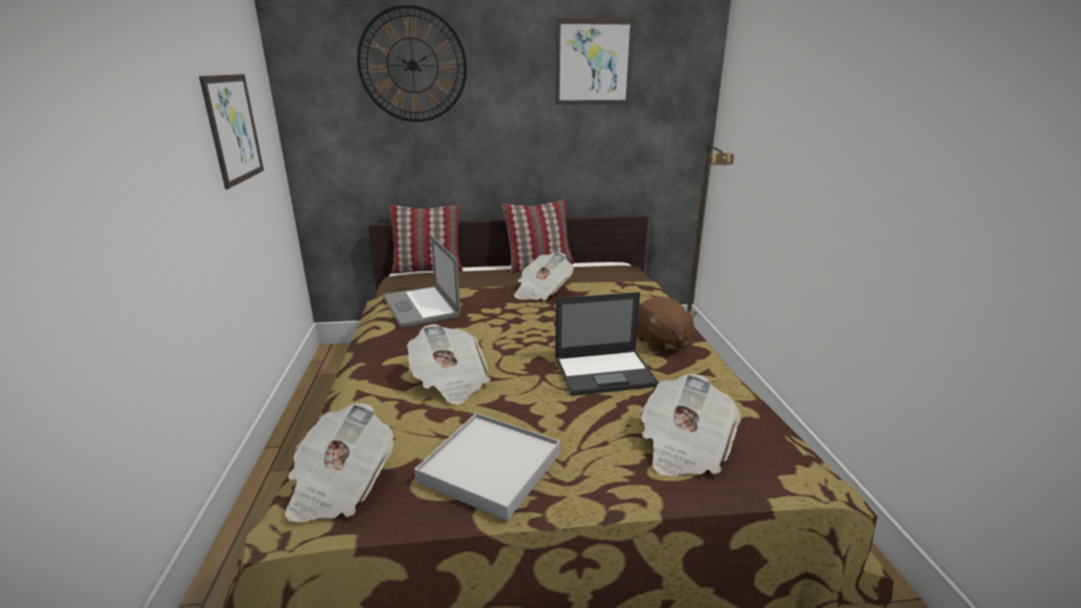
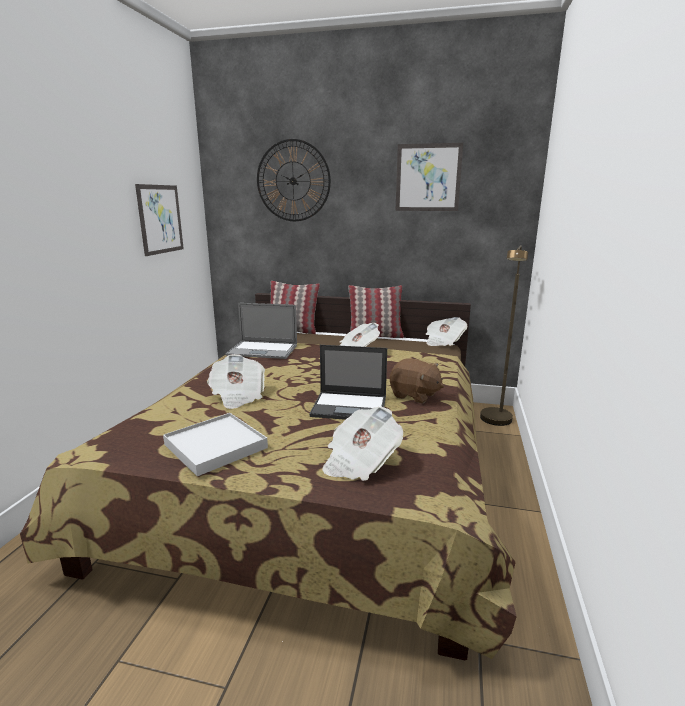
camera: 20 degrees right, 5 degrees down
(340, 486) = (122, 438): newspaper -> newspaper (443, 341)
(420, 306) = (262, 350): laptop -> laptop turned 75 degrees counterclockwise
(661, 342) = (414, 395): brown plush toy -> brown plush toy turned 60 degrees counterclockwise

